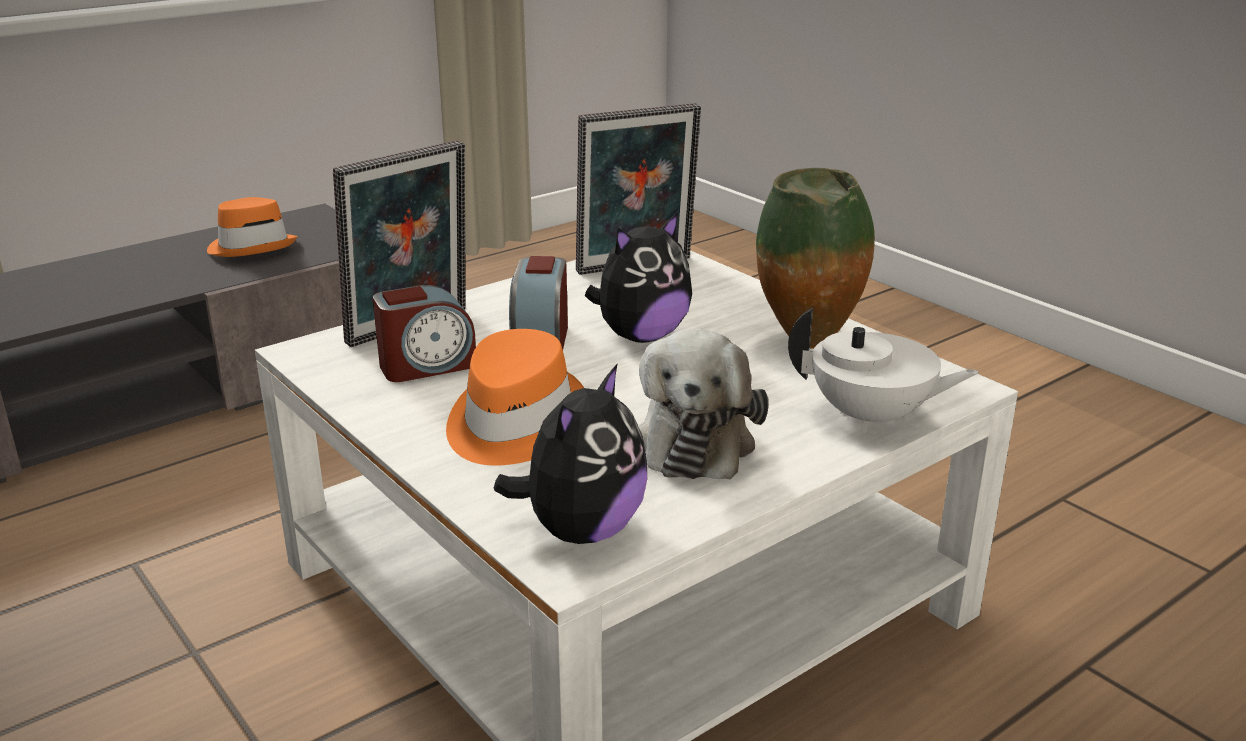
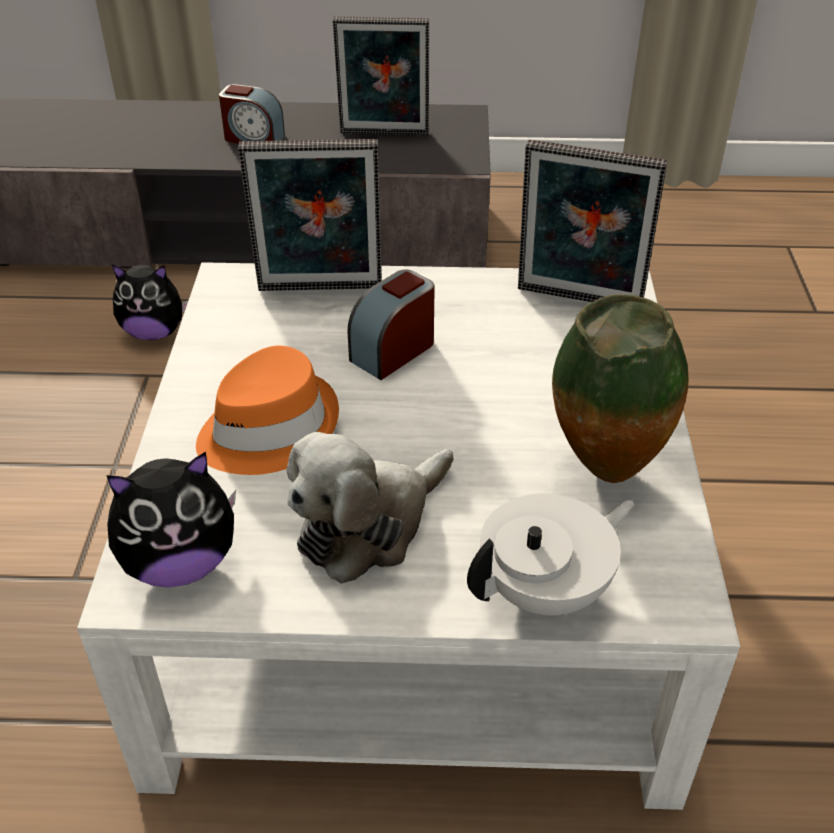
camera: 40 degrees right, 15 degrees up
(252, 246) = (384, 135): orange hat -> picture frame
(427, 366) = (284, 336): alarm clock -> alarm clock (253, 138)
(641, 336) = (477, 386): plush toy -> plush toy (155, 332)
(871, 417) = (546, 590): white teapot -> white teapot turned 90 degrees counterclockwise

